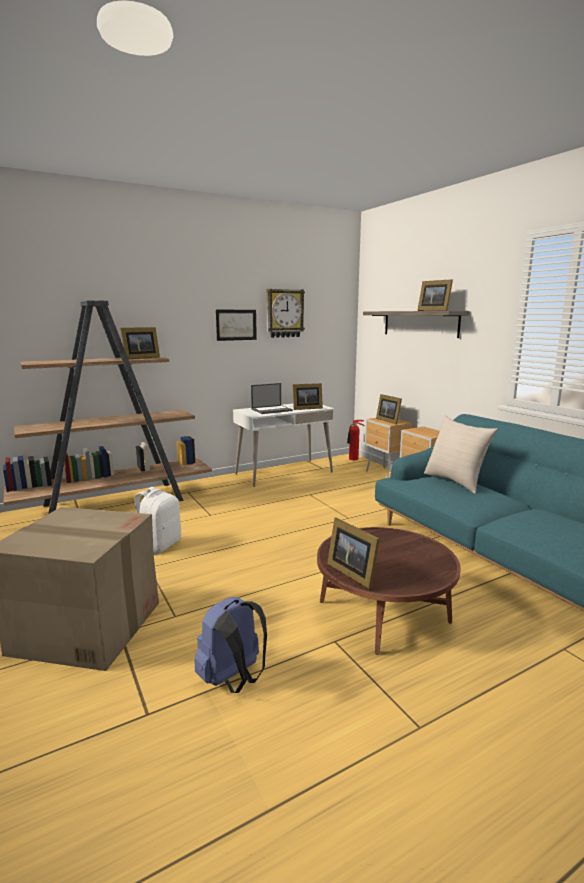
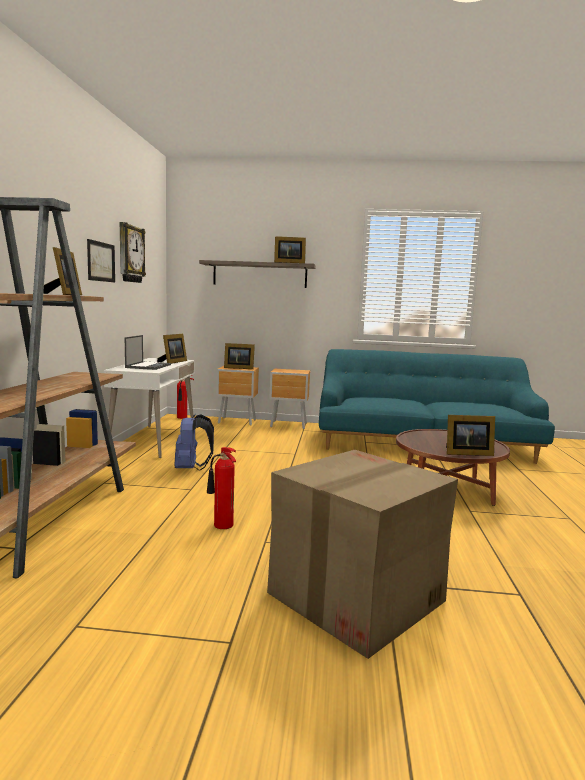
camera: 55 degrees left, 5 degrees down
(159, 546) = (222, 526): white backpack -> fire extinguisher
(233, 680) = (494, 553): blue backpack -> blue backpack (191, 468)
(455, 481) = (372, 397): beige pillow -> none

